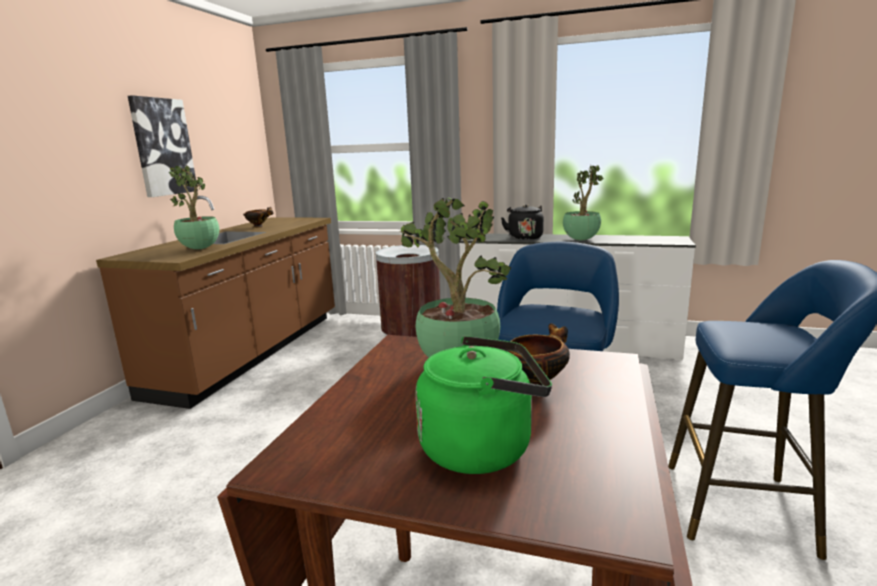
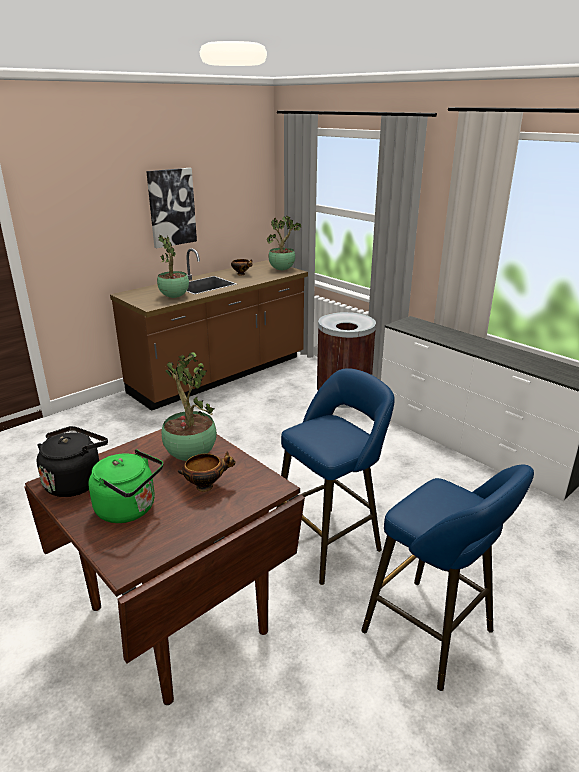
camera: 30 degrees right, 10 degrees up
(524, 237) = (446, 336): black kettle -> black kettle (76, 482)
(581, 239) = (492, 353): potted plant -> potted plant (282, 269)

